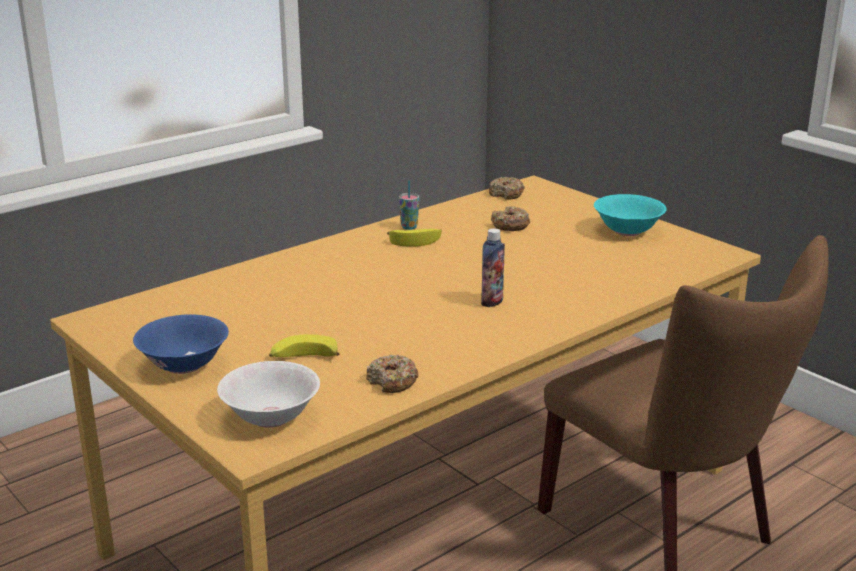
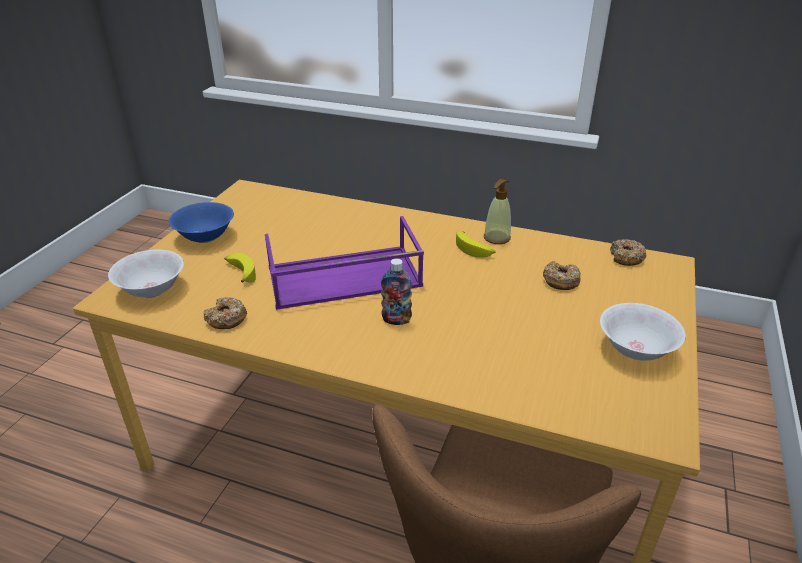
camera: 60 degrees right, 10 degrees up
(389, 308) = (343, 278): none -> purple tray
(409, 227) = (496, 238): cup -> soap dispenser
(627, 231) = (635, 349): turquoise bowl -> white bowl

